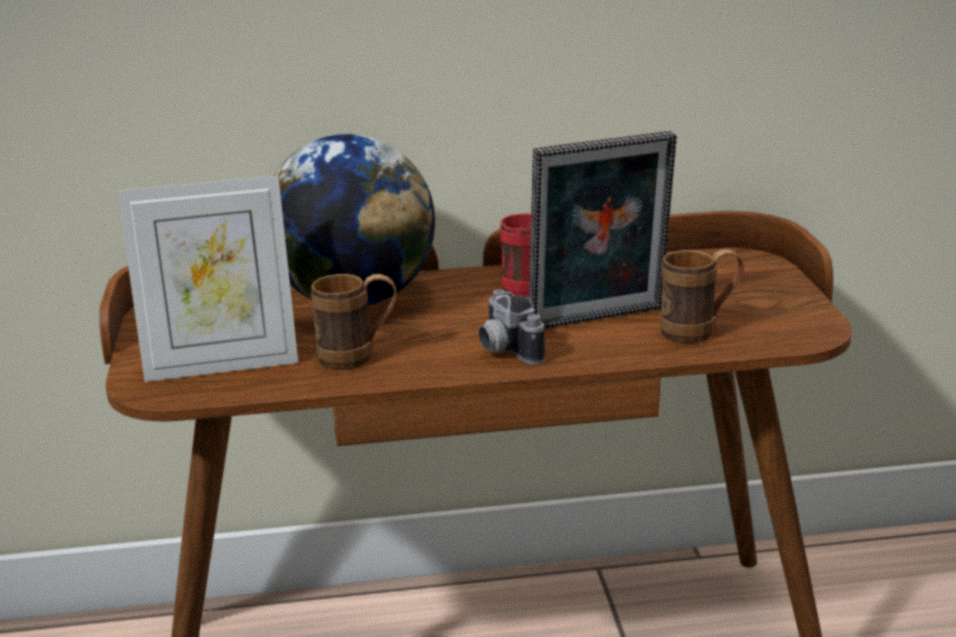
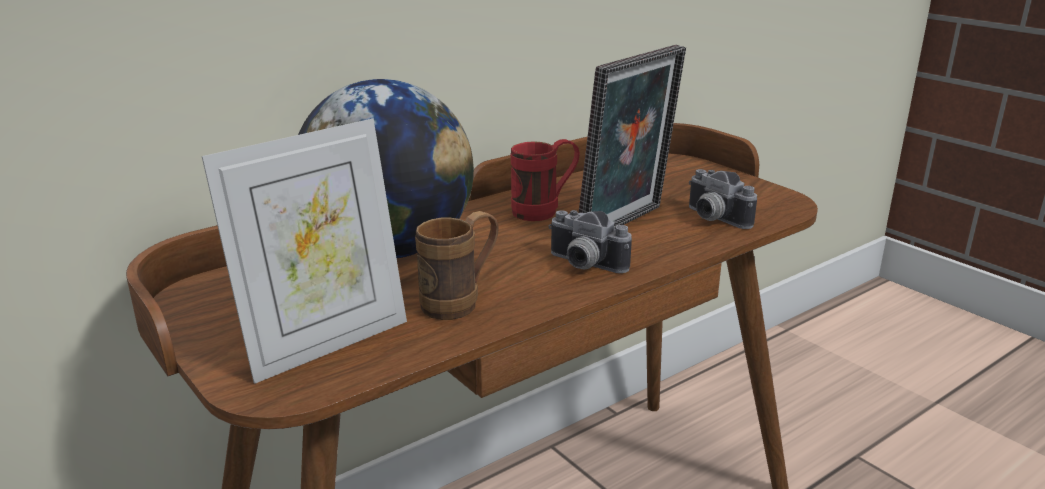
camera: 30 degrees left, 0 degrees up
(699, 331) = (712, 219): brown mug -> camera

